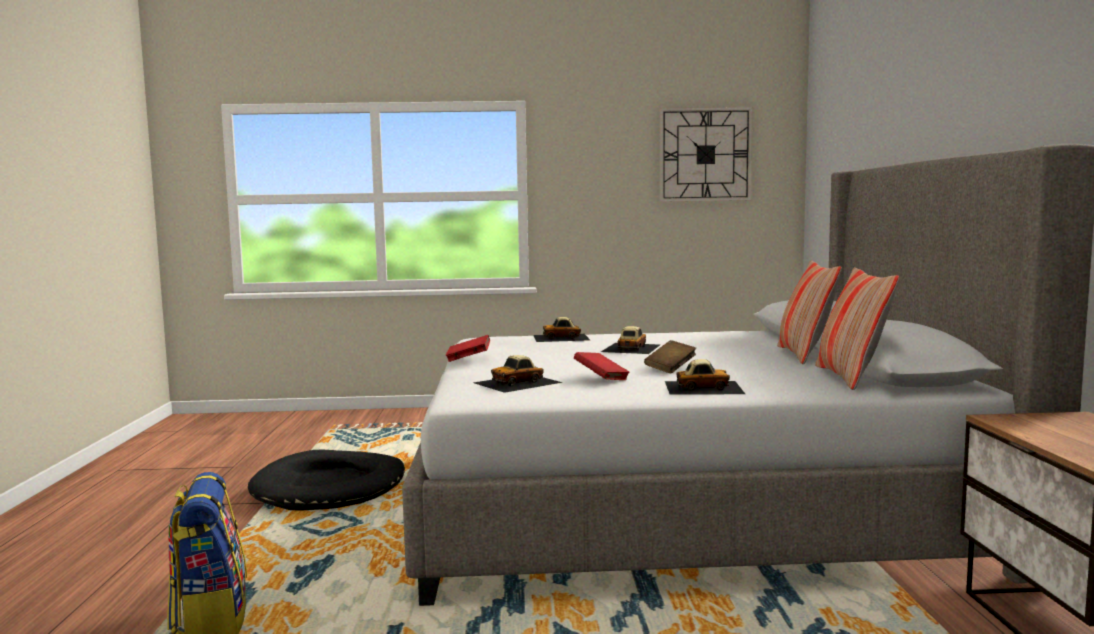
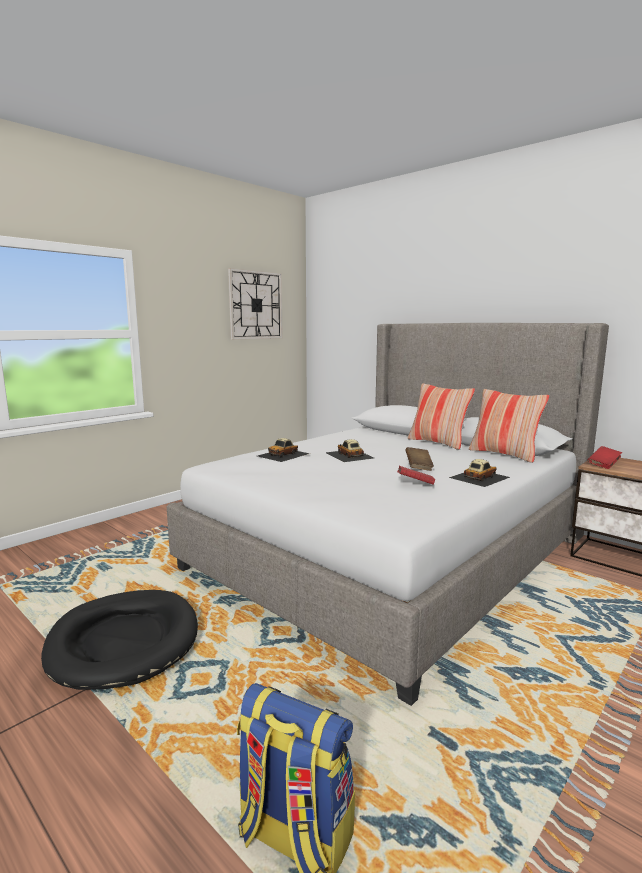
camera: 45 degrees left, 5 degrees up
(468, 359) = (277, 488): red book -> red book (603, 465)
(518, 382) = (385, 501): toy car -> none

